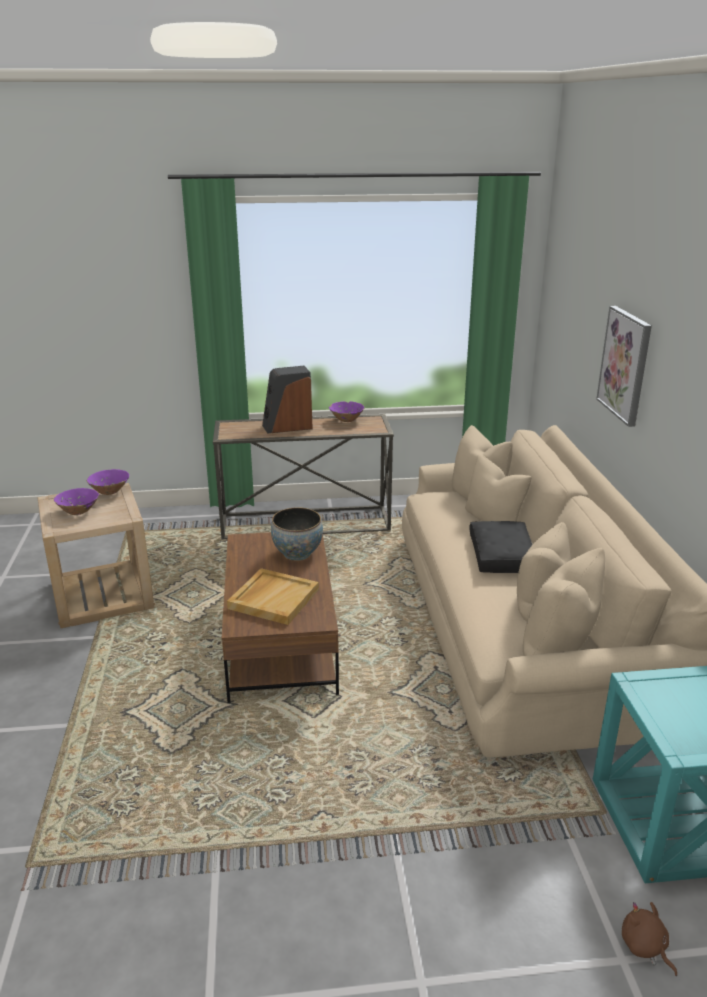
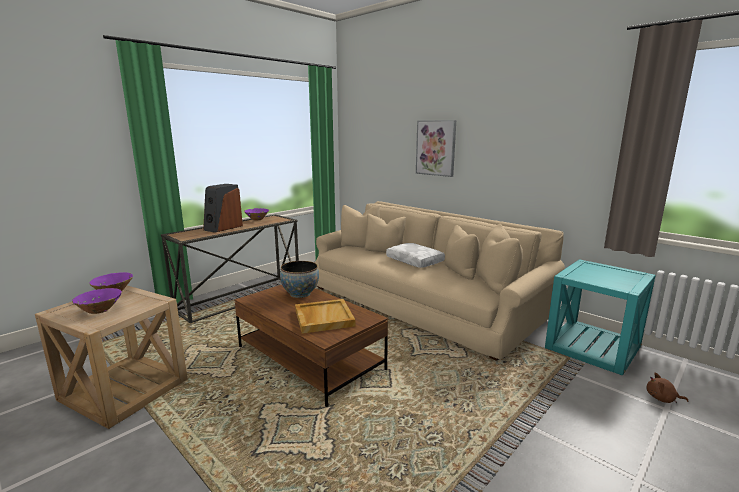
camera: 40 degrees left, 10 degrees down
(503, 556) = (415, 261): black pillow -> white pillow

